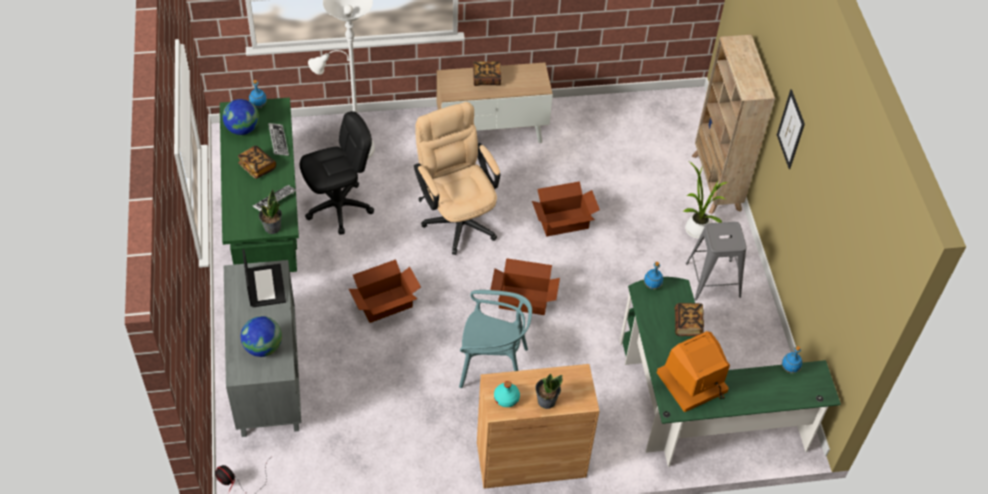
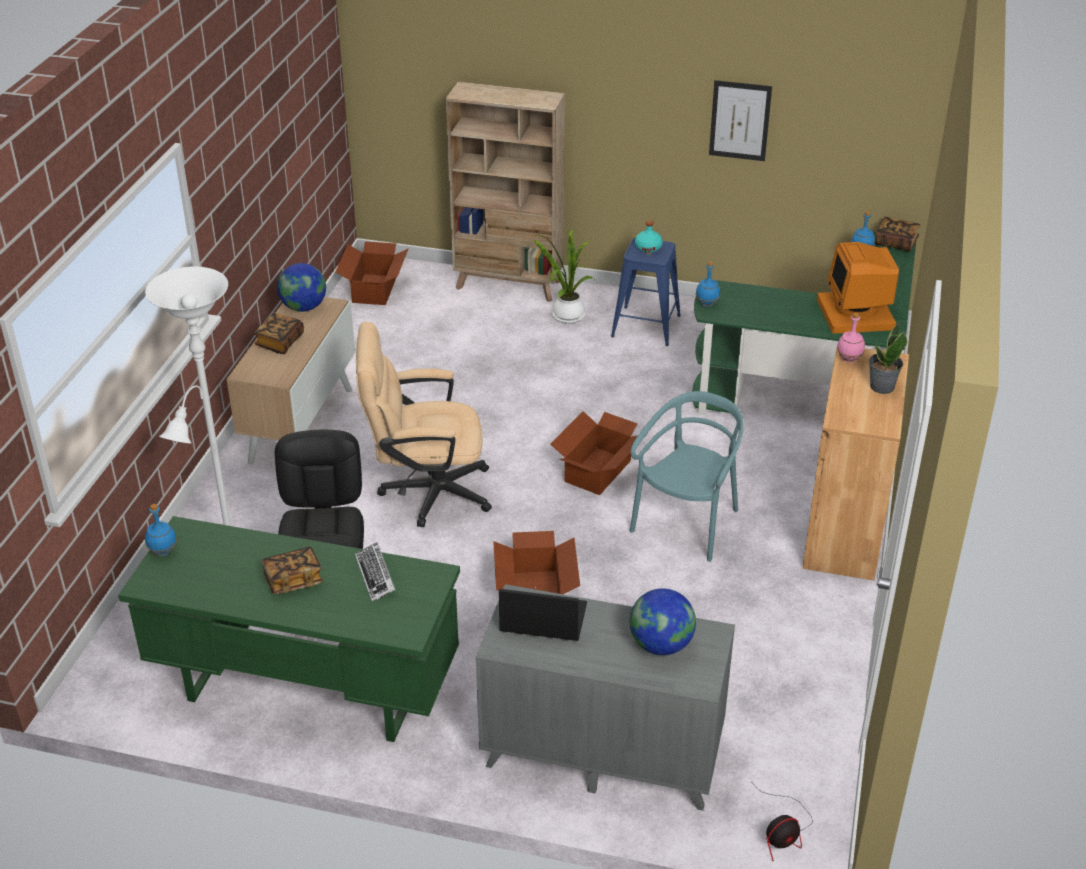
camera: 65 degrees left, 15 degrees down
(242, 129) = (199, 580): globe -> globe (304, 307)
(272, 227) = (428, 590): potted plant -> none
(278, 141) = (257, 546): keyboard -> none
(506, 398) = (868, 415): turquoise bottle -> turquoise bottle (648, 247)
(564, 222) = (494, 406): cardboard box -> cardboard box (375, 289)
(572, 374) = (849, 359): none -> pink bottle
(688, 324) = (774, 296): book -> book (895, 243)
(713, 280) = (646, 326): grey stool -> blue stool
(791, 129) = (617, 95): picture -> picture (740, 120)

